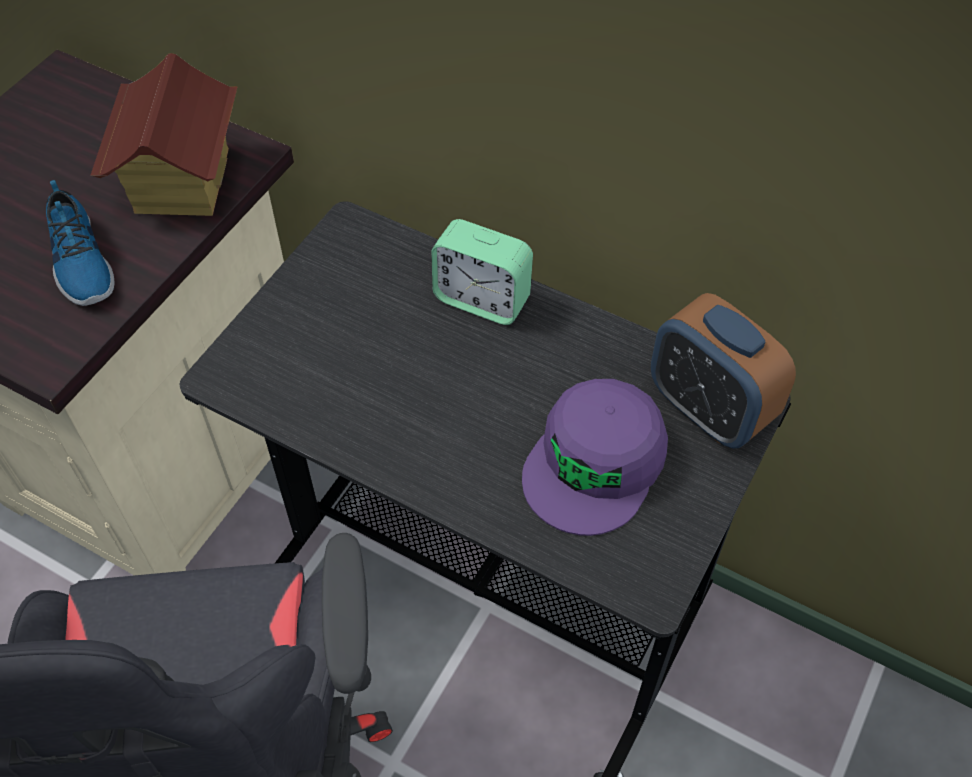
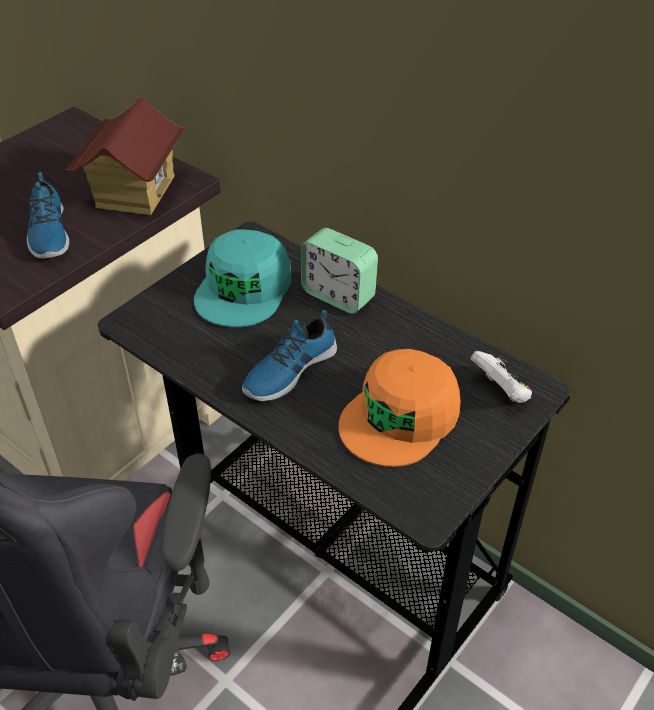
camera: 10 degrees right, 10 degrees down
(359, 305) = (244, 288): none -> turquoise cap
(443, 417) = (288, 369): none -> shoe
(595, 463) = (401, 417): purple cap -> orange cap
(708, 409) = (500, 391): alarm clock -> white game controller

